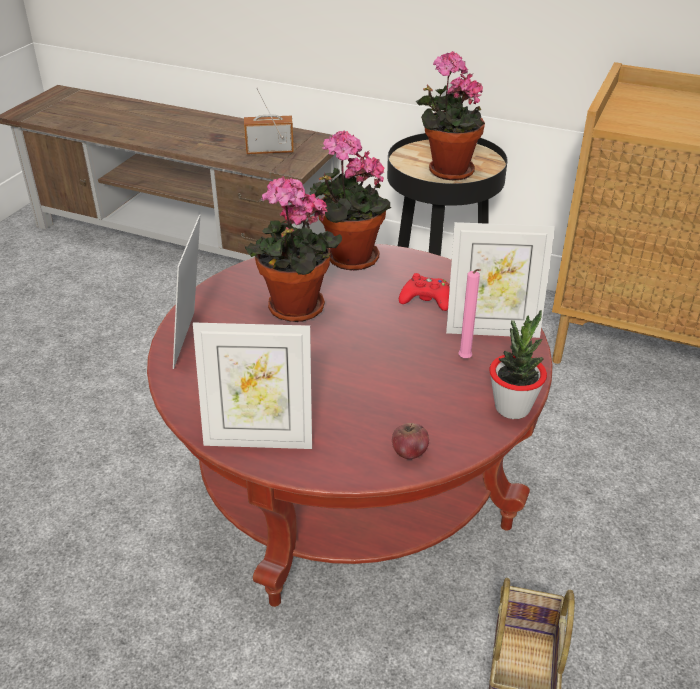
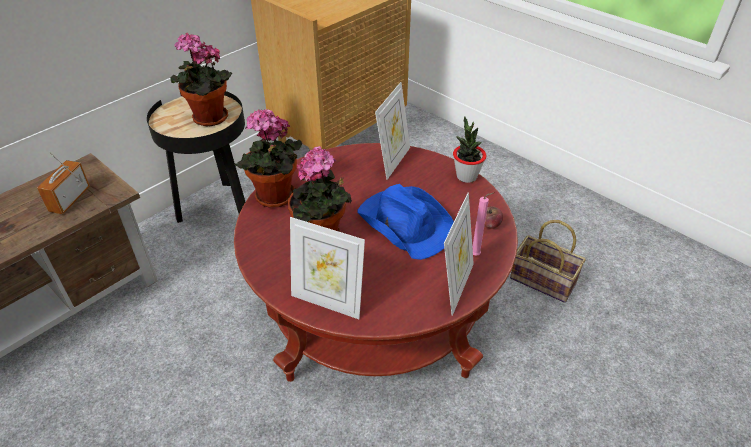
camera: 70 degrees left, 5 degrees up
(363, 369) = (405, 223): none -> blue hat
(426, 300) = (347, 177): red game controller -> none
(465, 360) = (417, 180): pink candle -> pink candle (477, 255)

